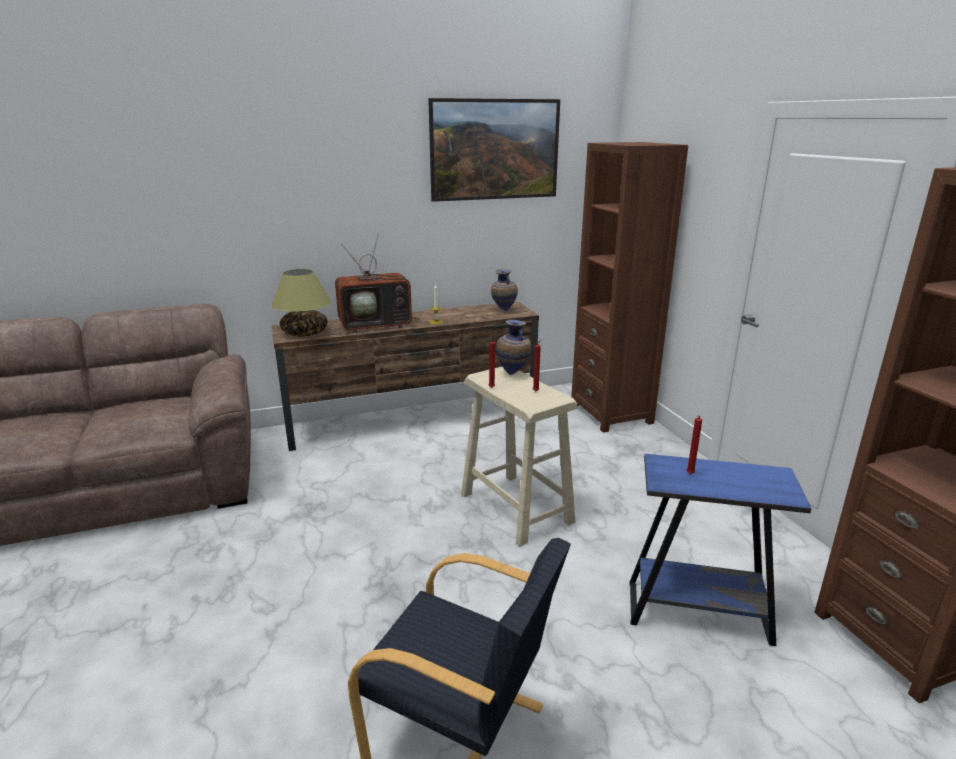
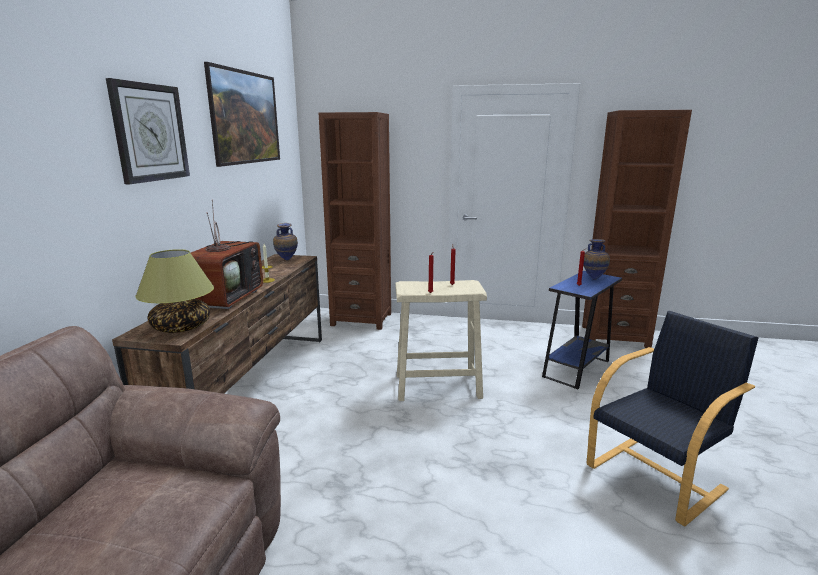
camera: 60 degrees left, 5 degrees down
(341, 170) = (150, 132): none -> wall clock
(513, 373) = (414, 283): vase -> vase (593, 279)

